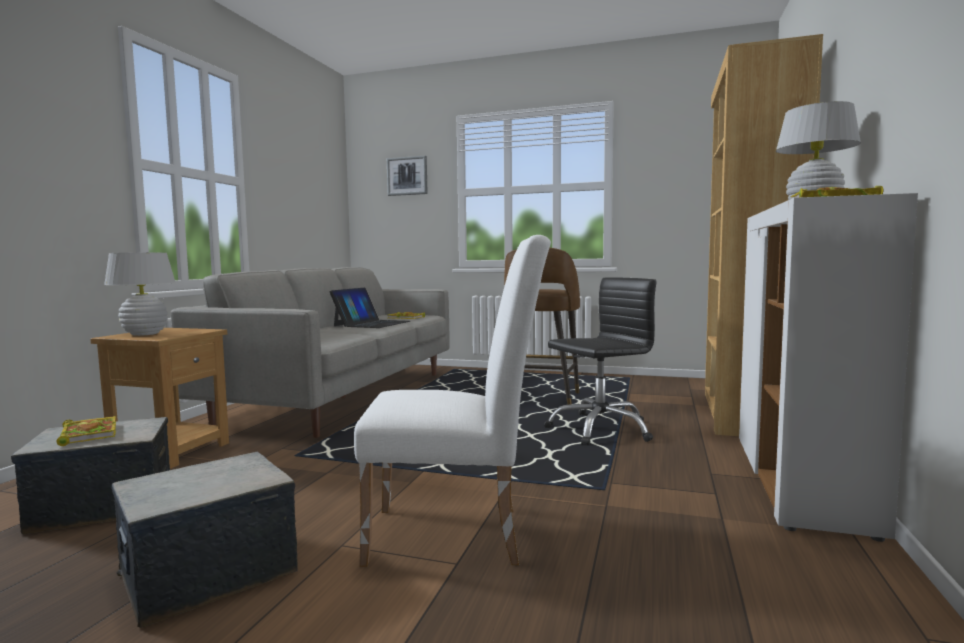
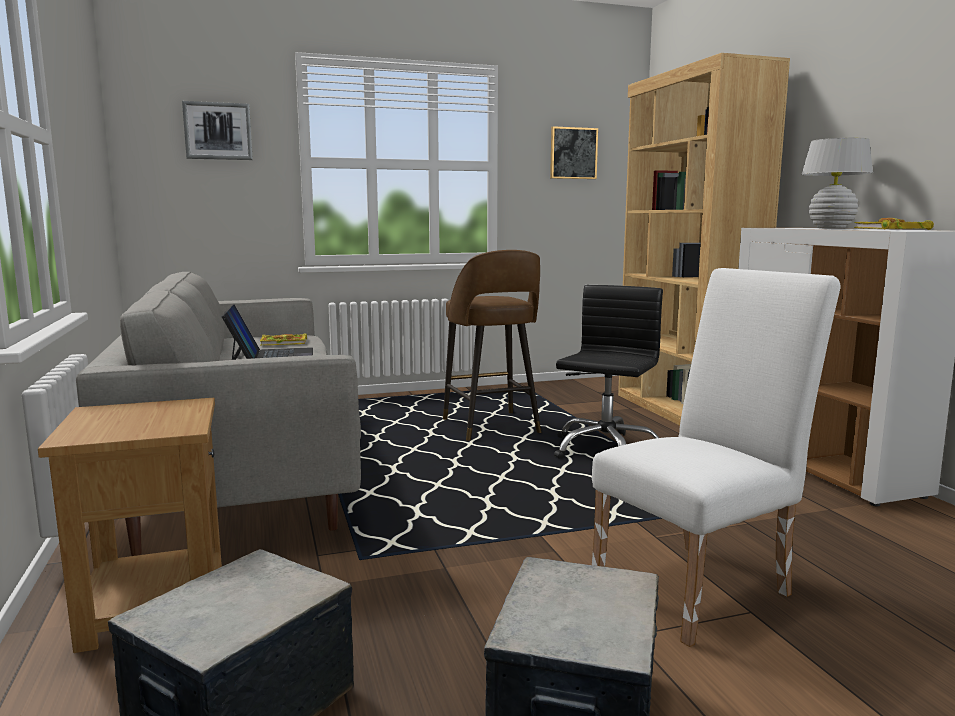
camera: 35 degrees left, 5 degrees up
(88, 434) = (224, 604): book -> none
(145, 334) = (114, 425): white table lamp -> none
(688, 167) = (573, 153): none -> picture

